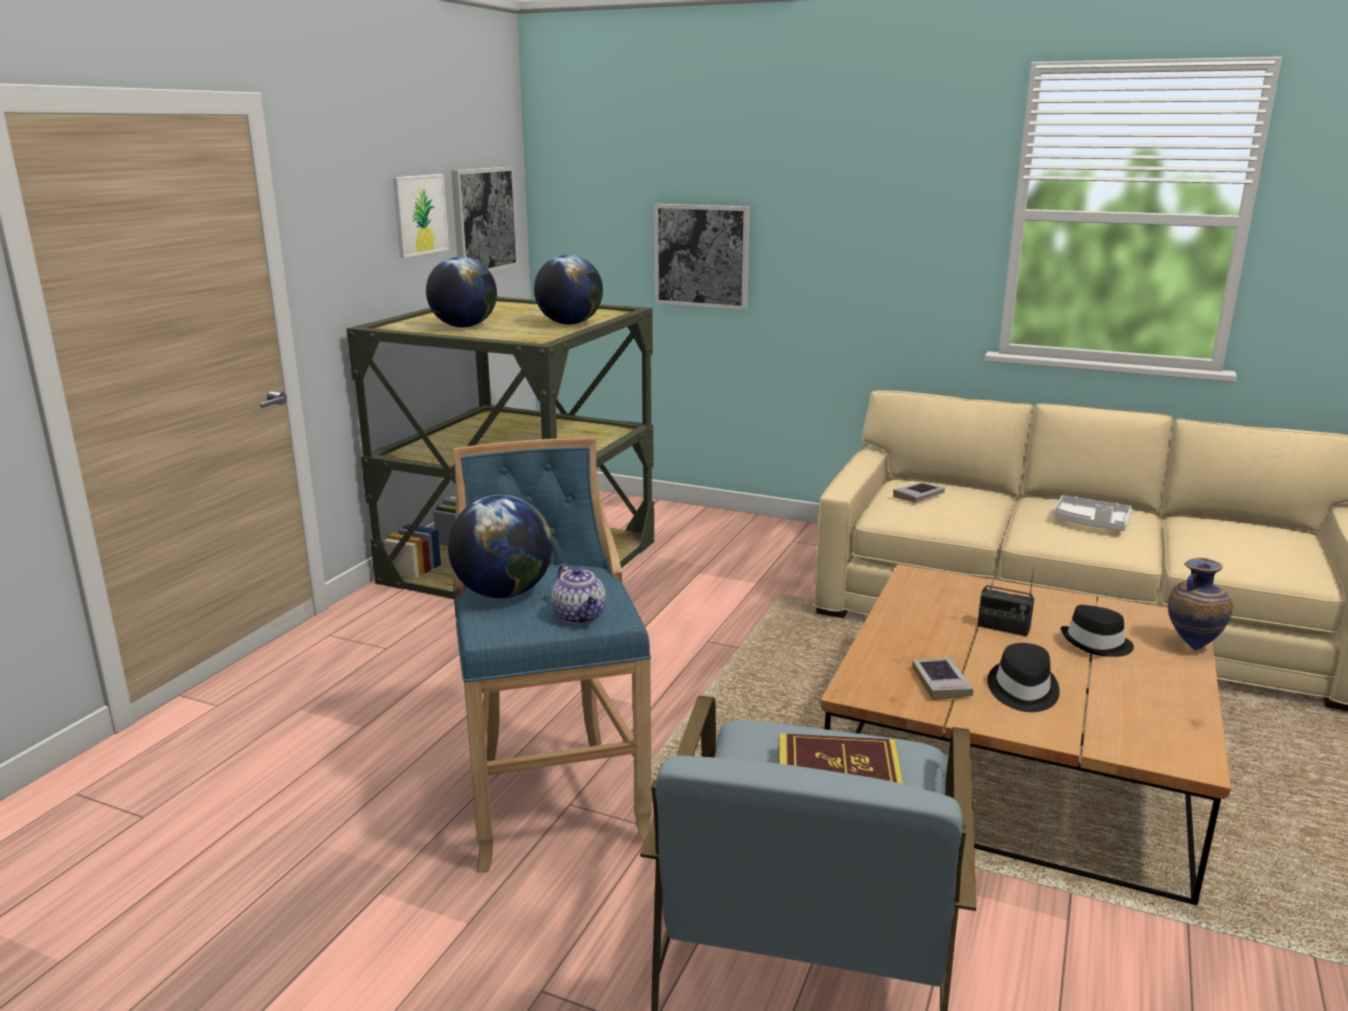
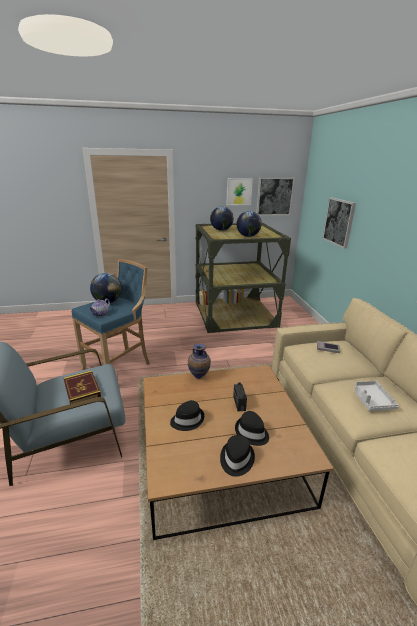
camera: 55 degrees right, 5 degrees up
(941, 683) = (176, 399): book -> none
(1159, 678) = (236, 459): none -> black hat
(1191, 646) = (283, 465): vase -> vase (199, 377)

